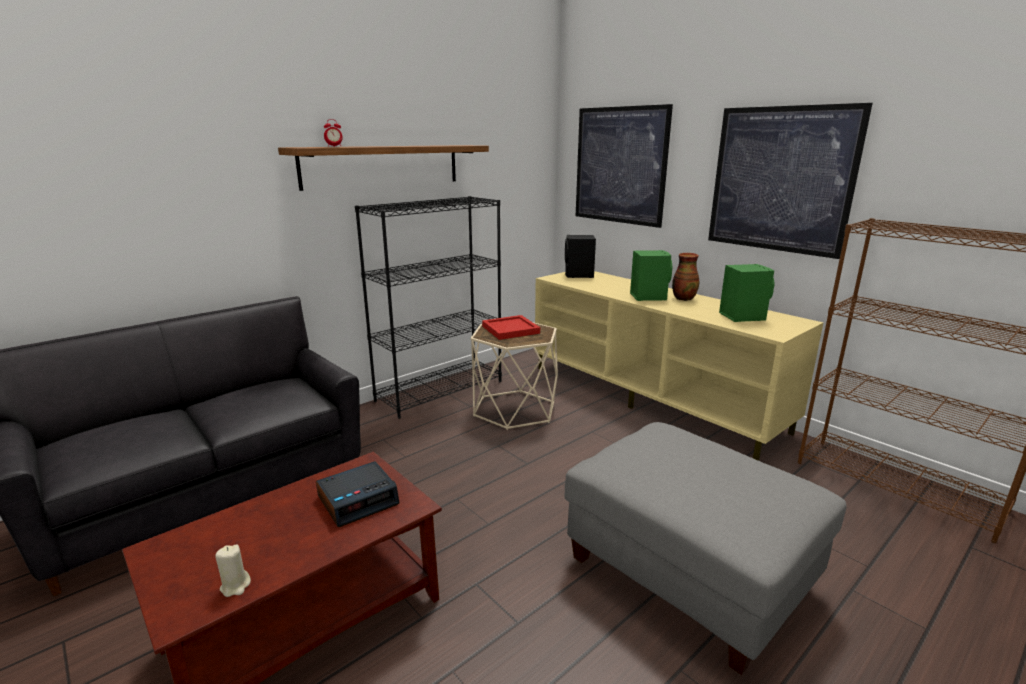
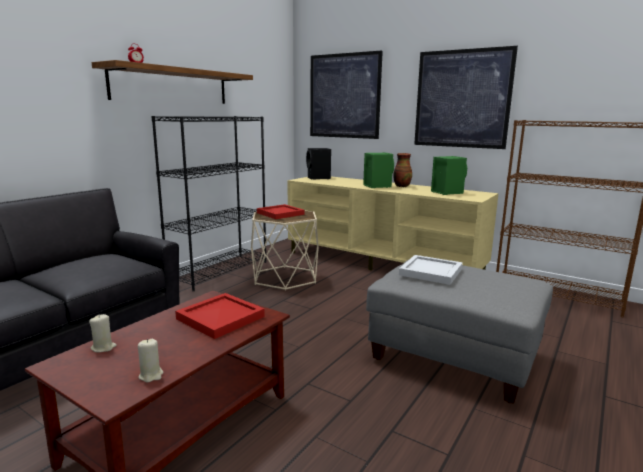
camera: 15 degrees left, 5 degrees down
(211, 530) = (103, 347): none -> beige candle
(358, 500) = (220, 317): alarm clock -> red tray
(660, 459) = (431, 272): none -> white tray

